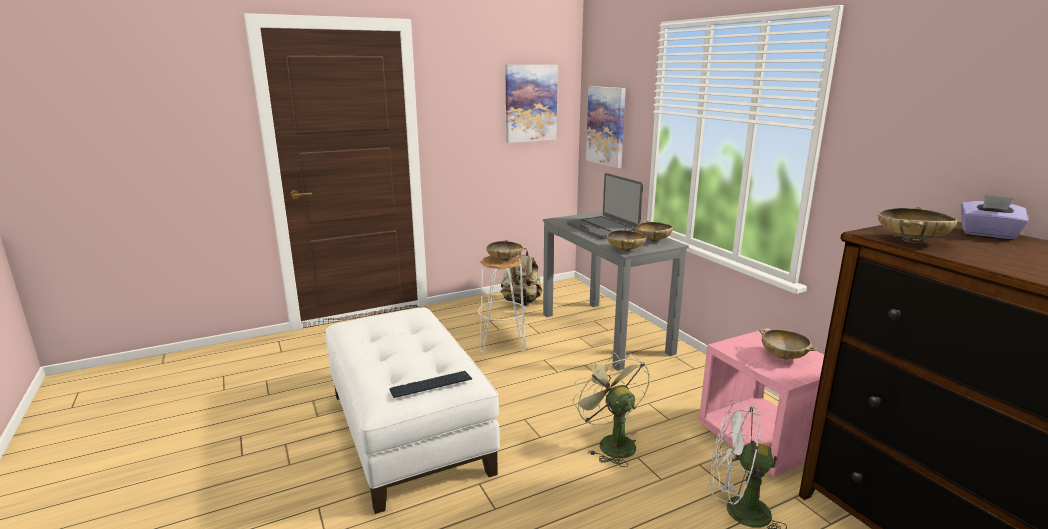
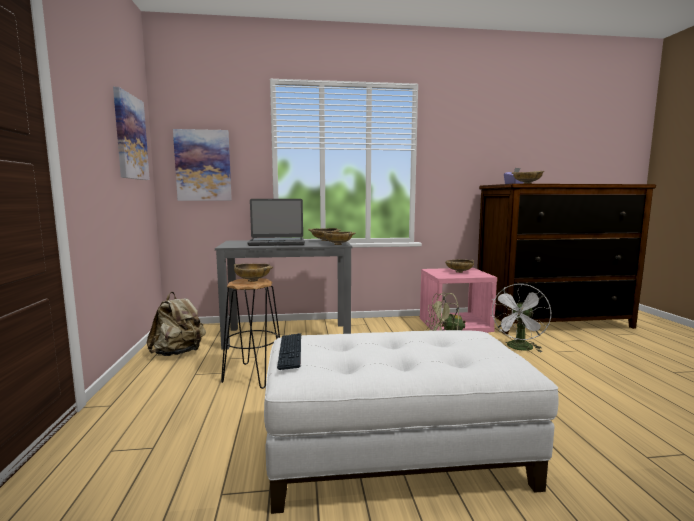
camera: 70 degrees left, 10 degrees down
(431, 385) = (491, 341): keyboard -> keyboard (290, 351)
(502, 342) = (253, 375): white stool -> black stool

